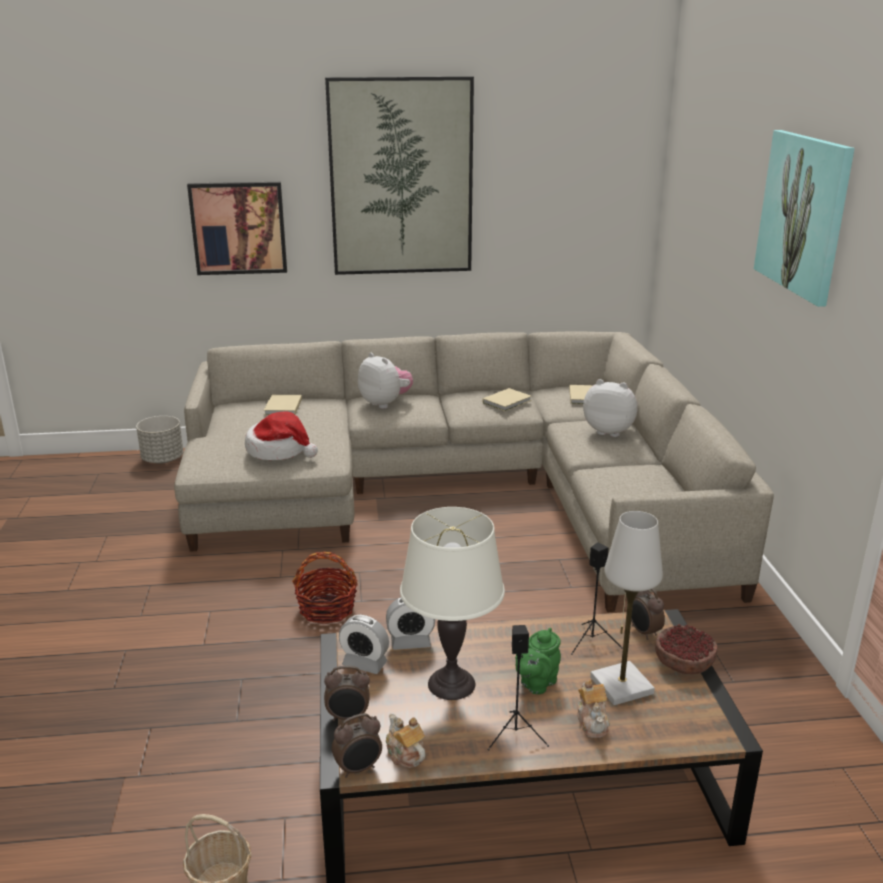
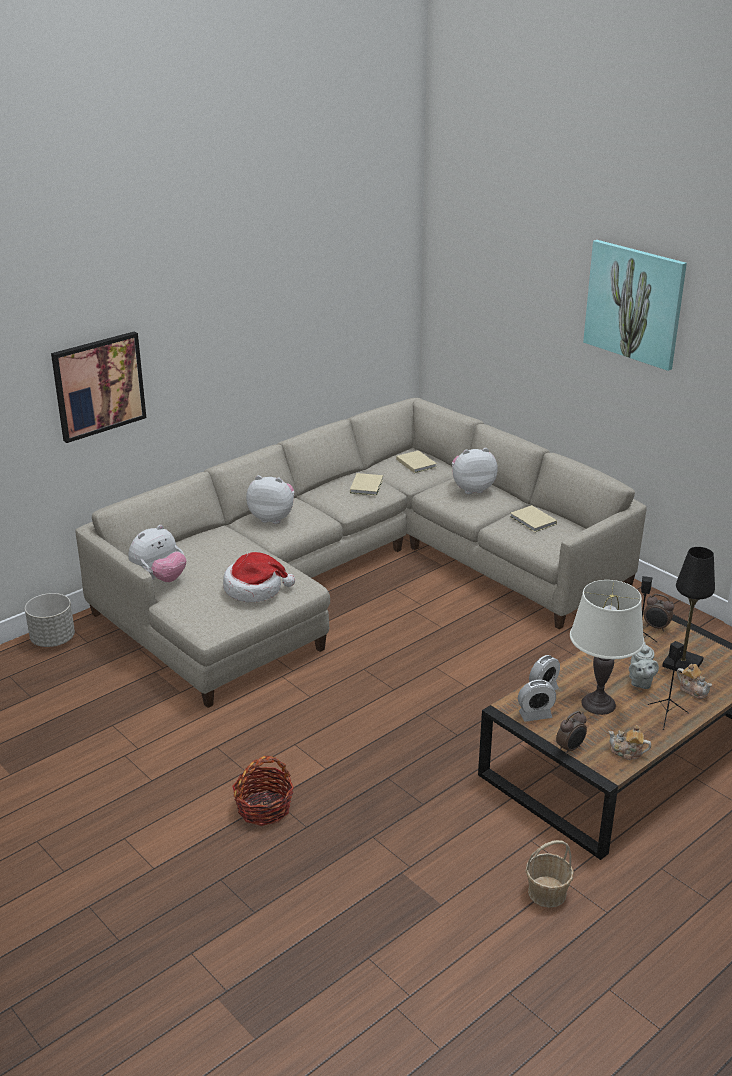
camera: 35 degrees left, 5 degrees up
(225, 420) = (159, 579): none -> plush toy
(282, 407) = (195, 550): beige book -> beige book (533, 521)
(327, 609) = (378, 705): basket -> basket (264, 808)
(358, 769) = (615, 771): alarm clock -> none
(401, 178) = (233, 304): picture -> none
(536, 683) = (640, 682): green teapot -> grey teapot
(621, 686) = (682, 664): white table lamp -> black table lamp
(684, 662) = (696, 636): bowl -> none

